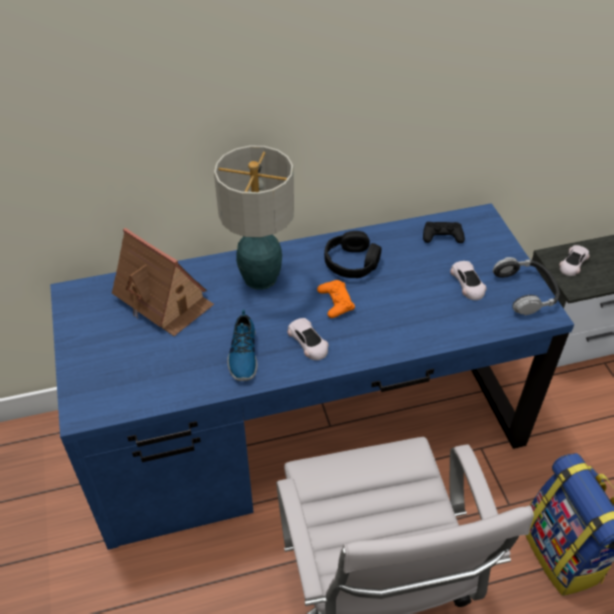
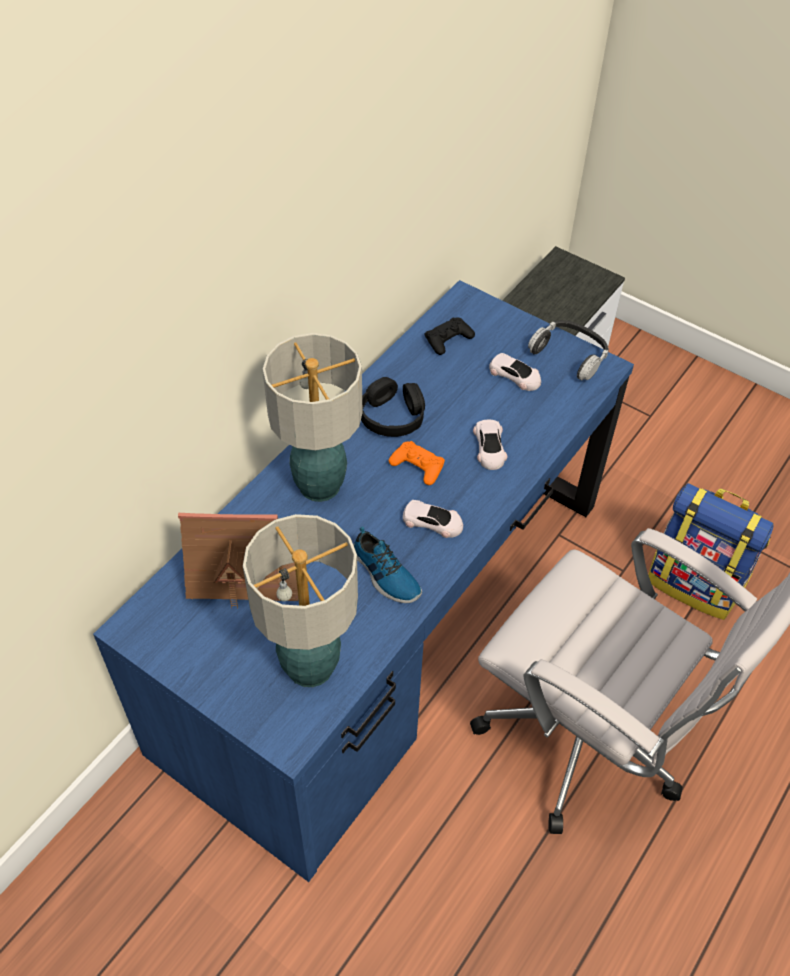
camera: 40 degrees left, 5 degrees up
(139, 379) = (310, 667): none -> table lamp
(573, 263) = (539, 303): white toy car -> white toy car (489, 447)

